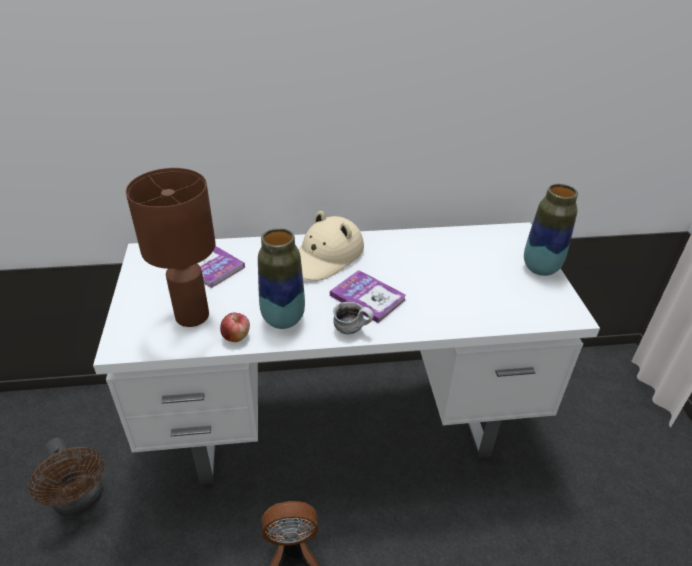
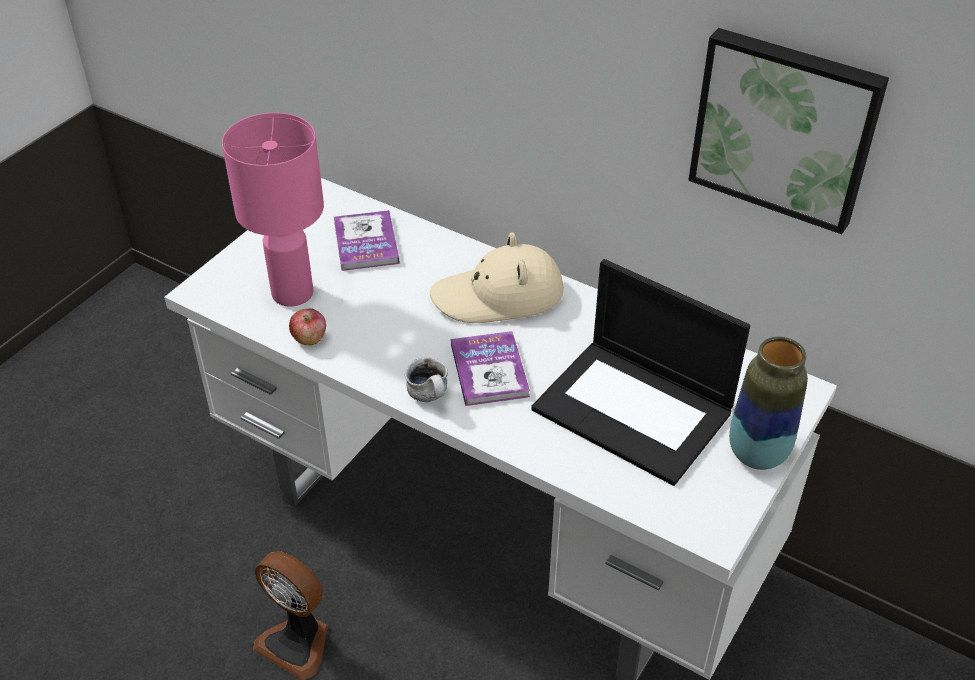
camera: 40 degrees right, 5 degrees up
(81, 501) = (168, 445): brown fan -> none
(192, 316) = (291, 293): brown table lamp -> pink table lamp
(283, 319) = (373, 346): vase -> none
(464, 278) = (635, 410): none -> laptop
(492, 67) = (785, 127): none -> picture

